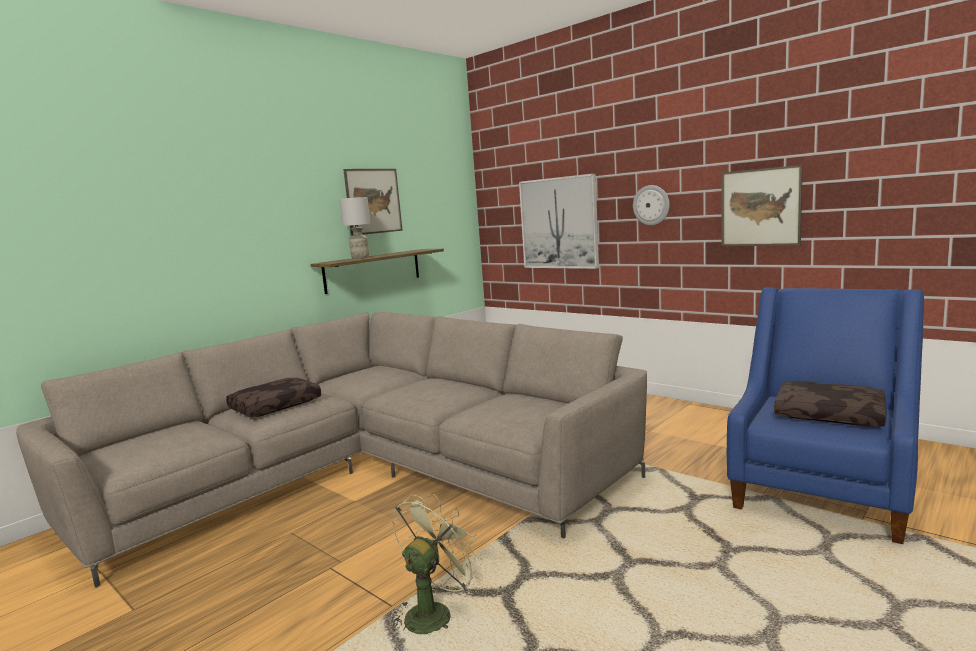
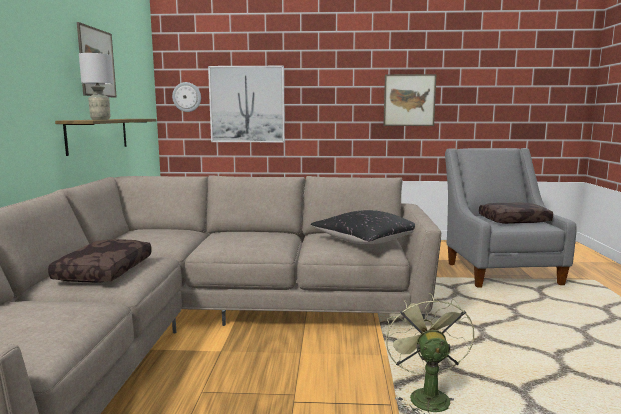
camera: 40 degrees left, 0 degrees up
(530, 413) = (366, 241): none -> black pillow
(651, 205) = (331, 94): wall clock -> wall clock (187, 97)
(822, 492) = (498, 271): blue armchair -> grey armchair

